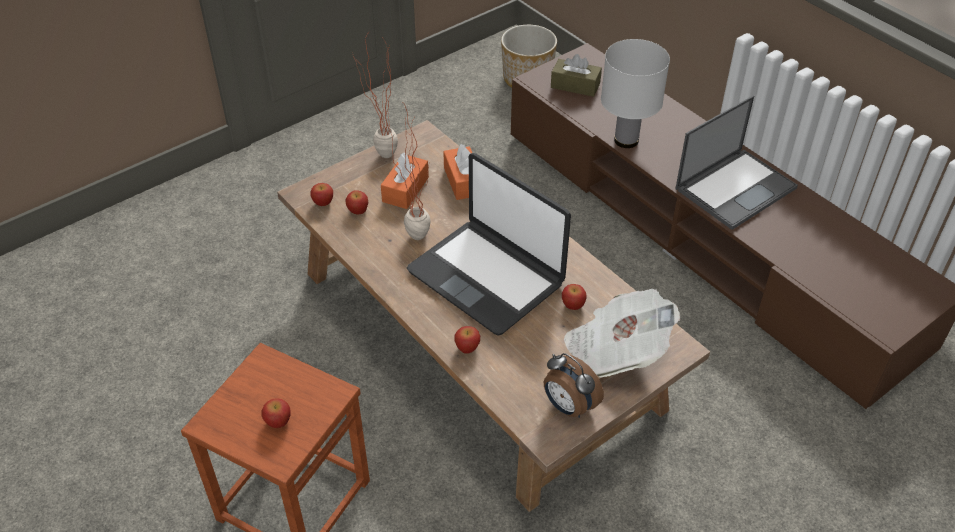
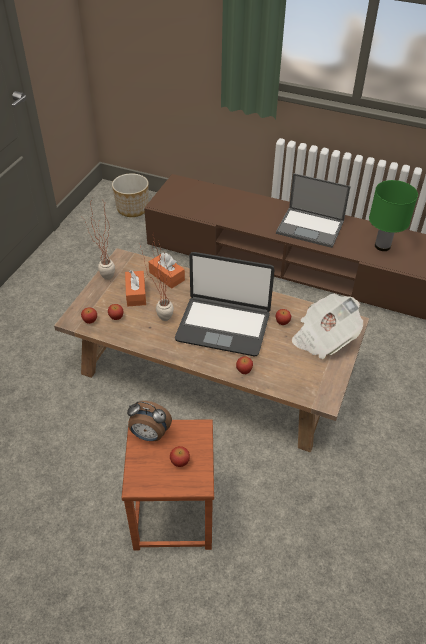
camera: 30 degrees left, 0 degrees up
(568, 406) = (323, 378): alarm clock -> alarm clock (149, 435)
(575, 85) = (184, 200): brown tissue box -> none
(626, 141) = (235, 222): white table lamp -> none
(736, 187) = (311, 227): laptop -> laptop turned 90 degrees clockwise
(832, 256) = (382, 246): none -> green table lamp

